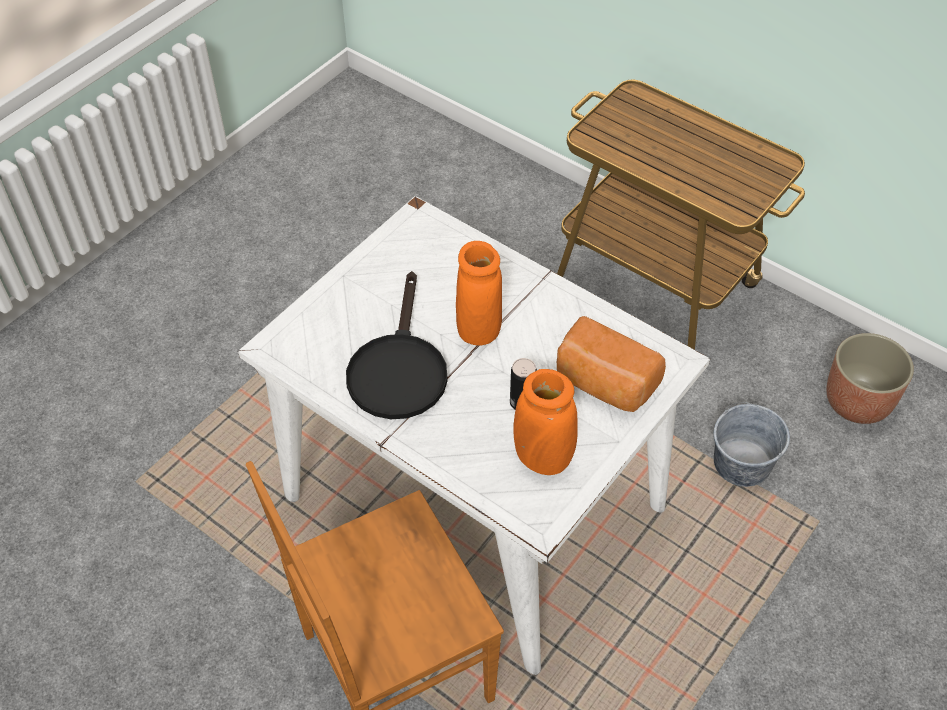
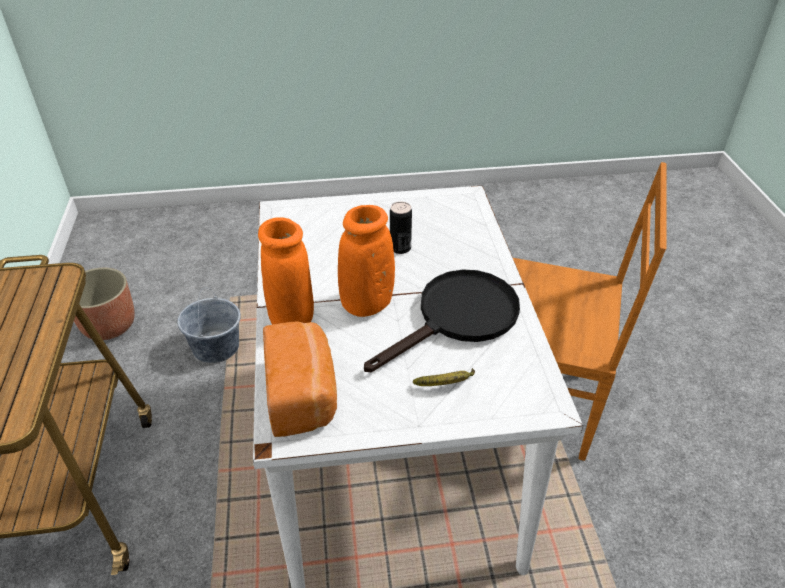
camera: 135 degrees left, 10 degrees down
(353, 312) = (446, 384): none -> banana
(542, 457) = (427, 218): orange vase -> orange vase (292, 318)
(604, 384) = (338, 226): bread -> bread (303, 394)

